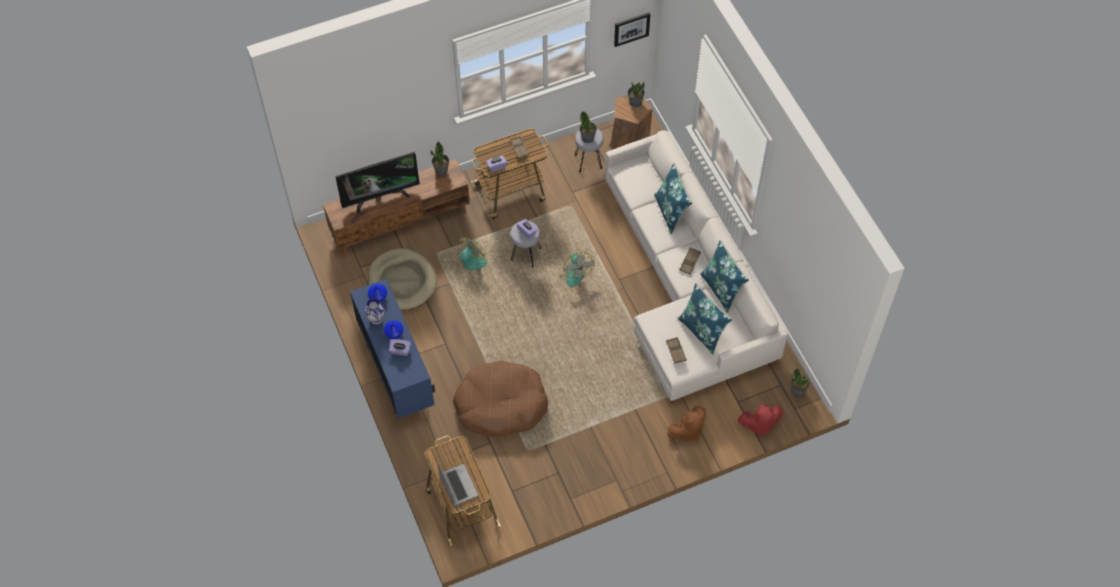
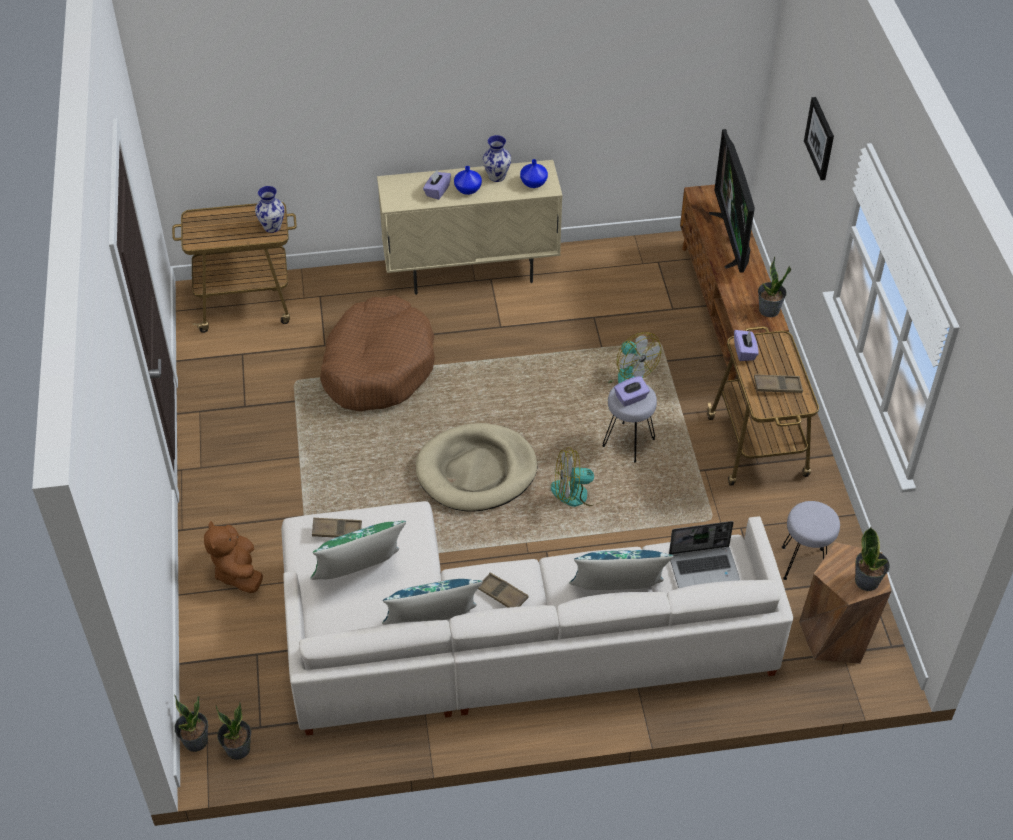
camera: 105 degrees right, 10 degrees down
(396, 373) = (471, 272): blue cabinet -> beige cabinet
(402, 281) = (620, 299): beige dog bed -> beige dog bed (476, 471)
(452, 449) = (272, 227): none -> vase
(457, 485) = (219, 223): laptop -> laptop (704, 567)
(588, 138) = (811, 516): potted plant -> potted plant (196, 741)
(631, 28) = (957, 489): picture -> picture (820, 138)
(702, 331) = (360, 576): blue pillow -> green pillow
(759, 424) = (203, 672): red plush toy -> none

